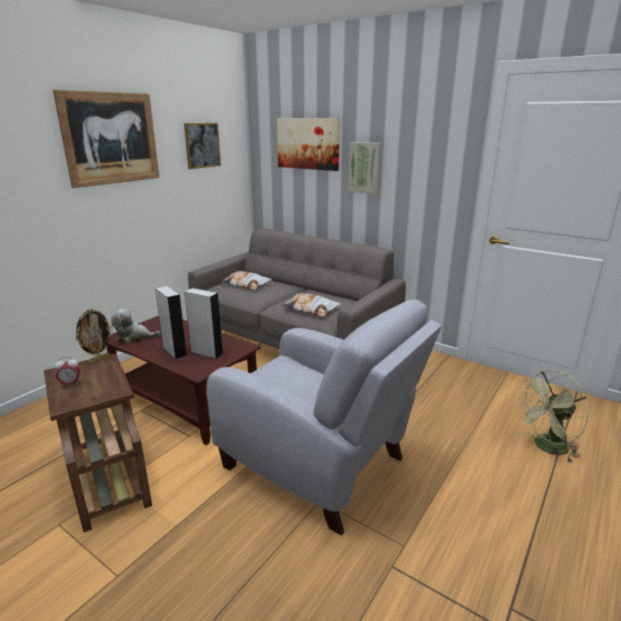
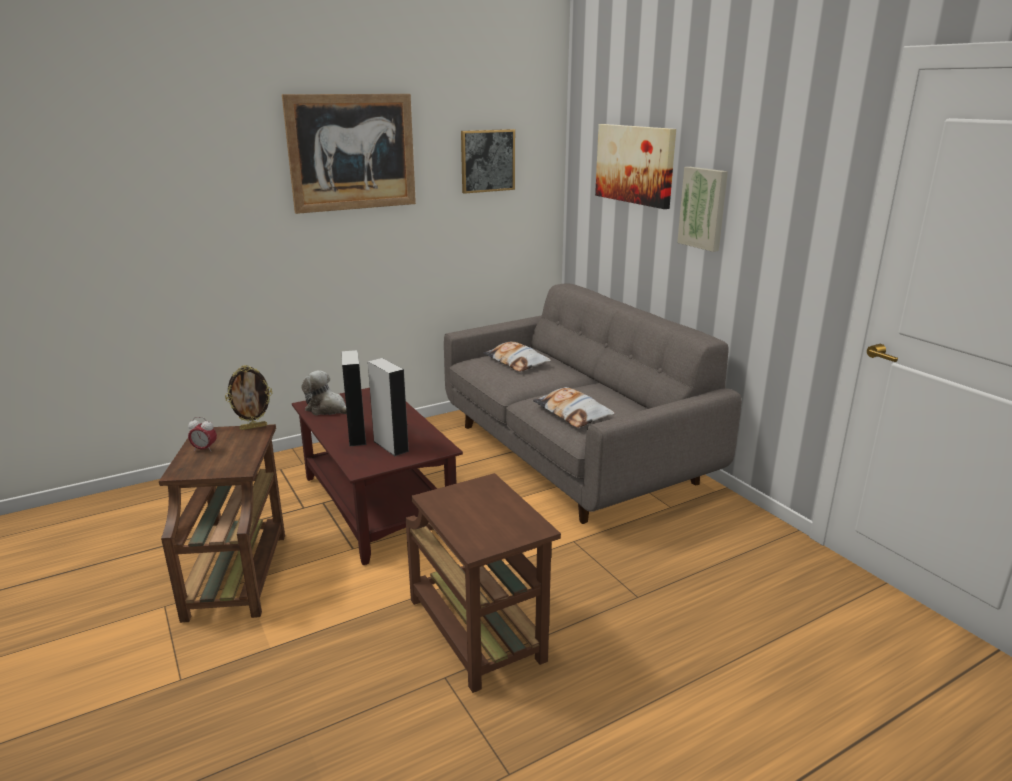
camera: 25 degrees right, 0 degrees up
(319, 465) = (477, 633): grey armchair -> brown side table
(546, 448) = (850, 722): green fan -> none

